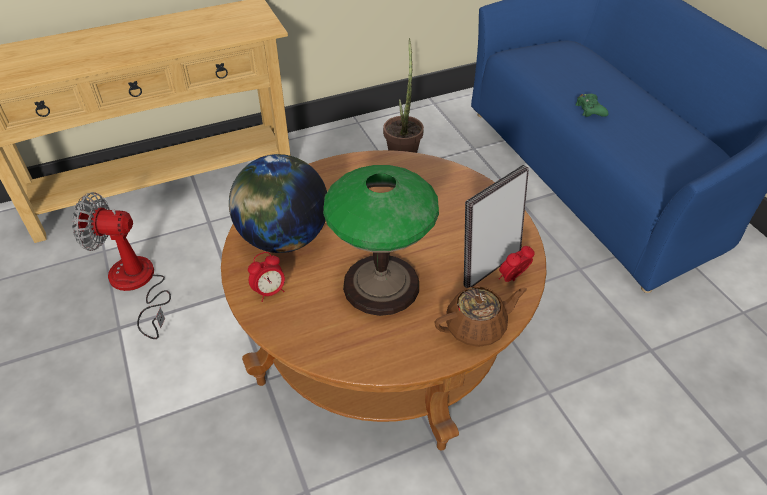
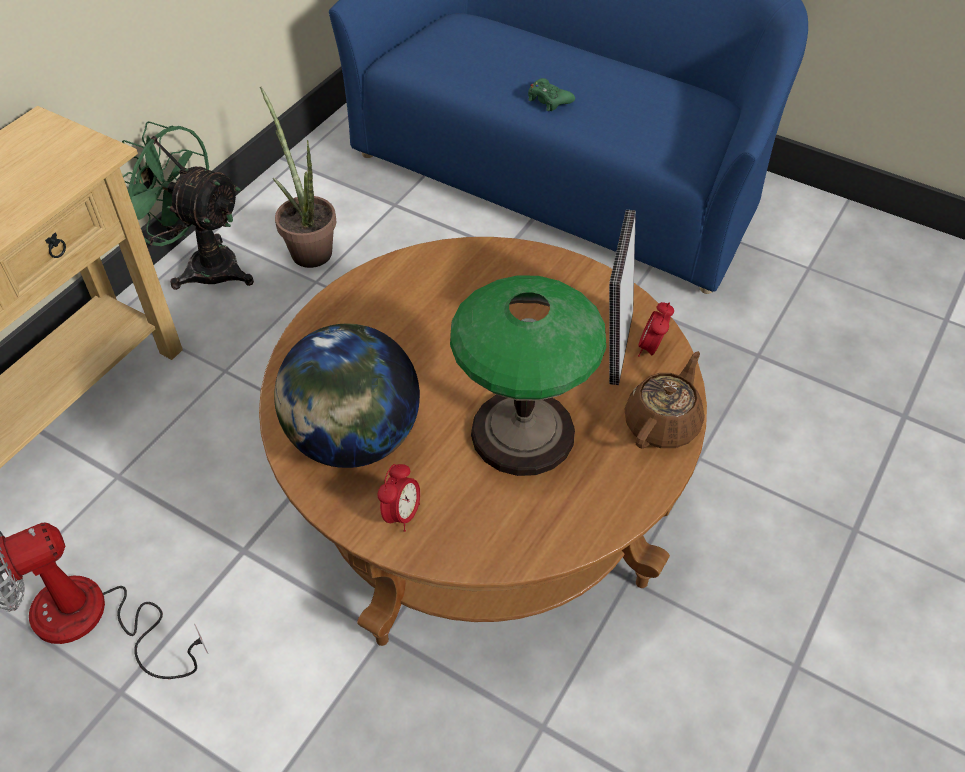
camera: 35 degrees left, 5 degrees up
(339, 136) = (202, 265): none -> green fan

